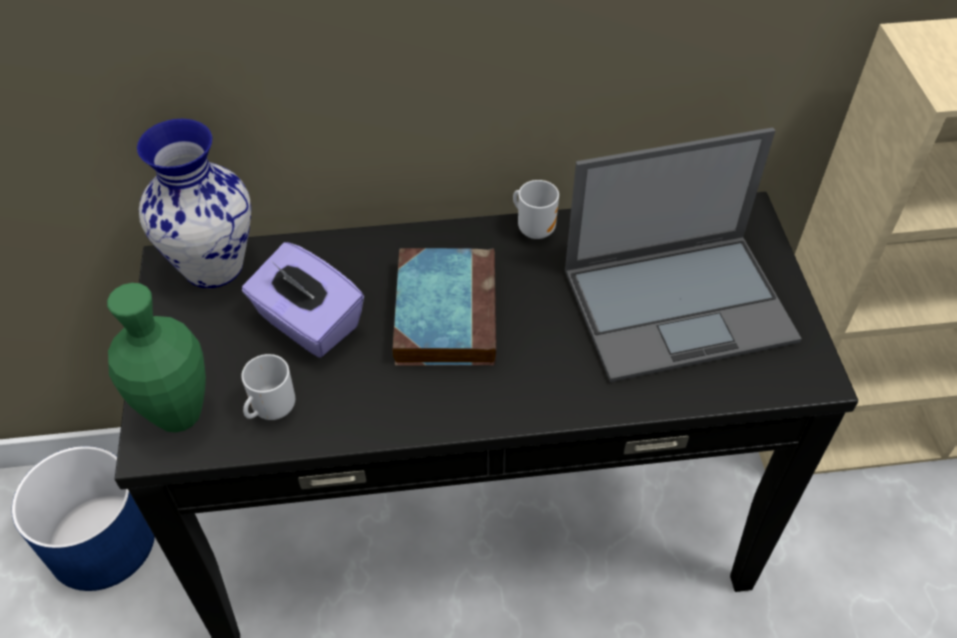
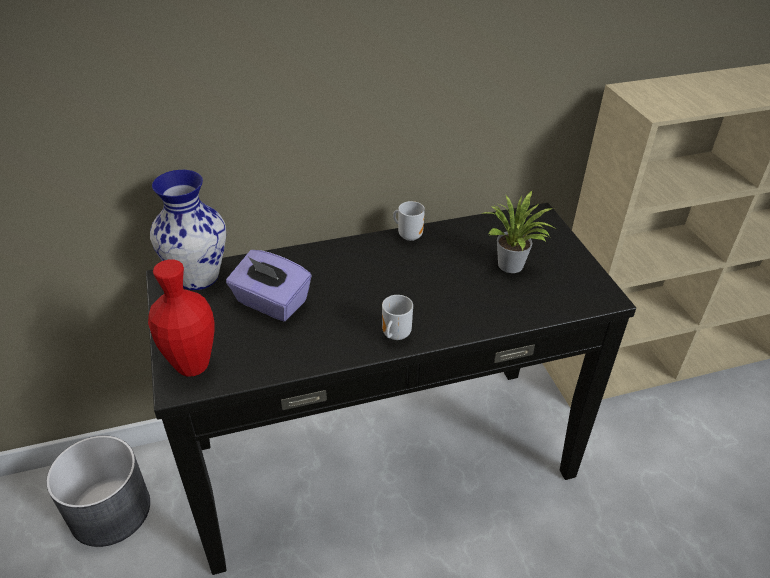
camera: 10 degrees left, 10 degrees down
(103, 541) = (111, 510): blue planter -> grey planter
(179, 415) = (193, 366): green vase -> red vase
(271, 409) = (257, 355): mug -> mug (394, 335)
(444, 311) = (362, 286): book -> none
(680, 304) = (512, 267): laptop -> potted plant

